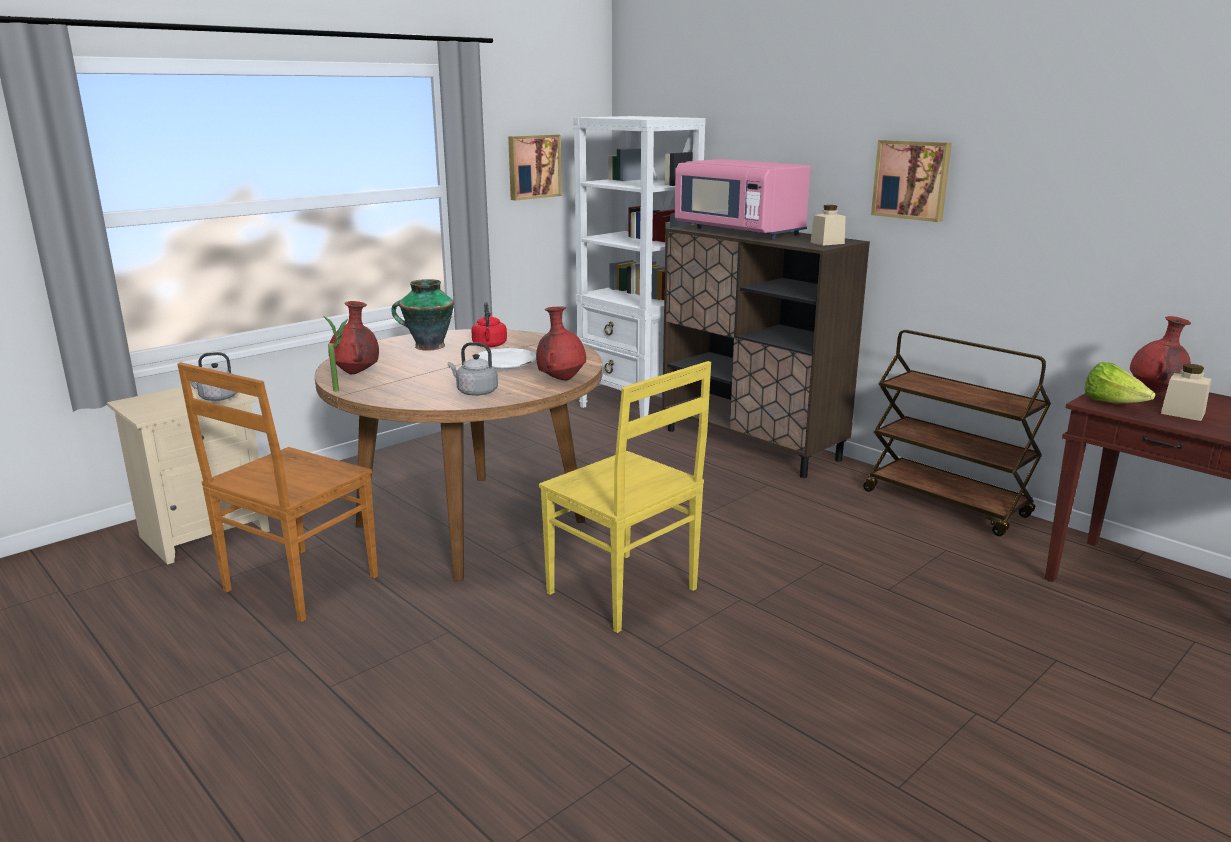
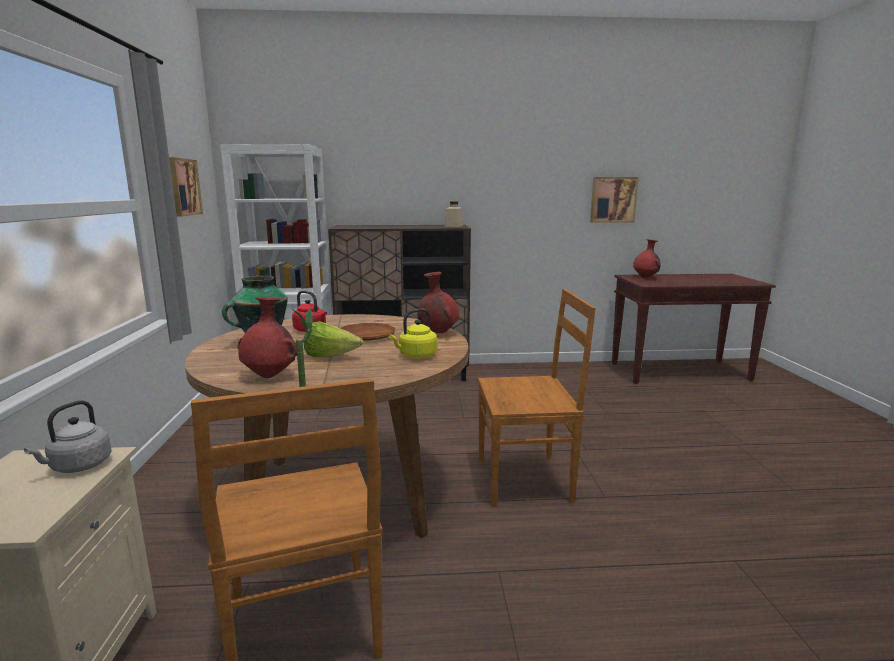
camera: 50 degrees left, 5 degrees down
(475, 392) = (416, 356): grey kettle -> yellow kettle
(505, 363) = (366, 336): white plate -> brown plate
(625, 592) = (526, 479): yellow chair -> brown chair
(740, 231) = (382, 226): pink microwave -> none
(912, 180) = (487, 184): picture -> picture (613, 199)
(947, 504) = (541, 369): brown cart -> none
(1112, 404) = (652, 283): lettuce -> lettuce (330, 357)
(1182, 413) = (676, 281): beige jar -> none

